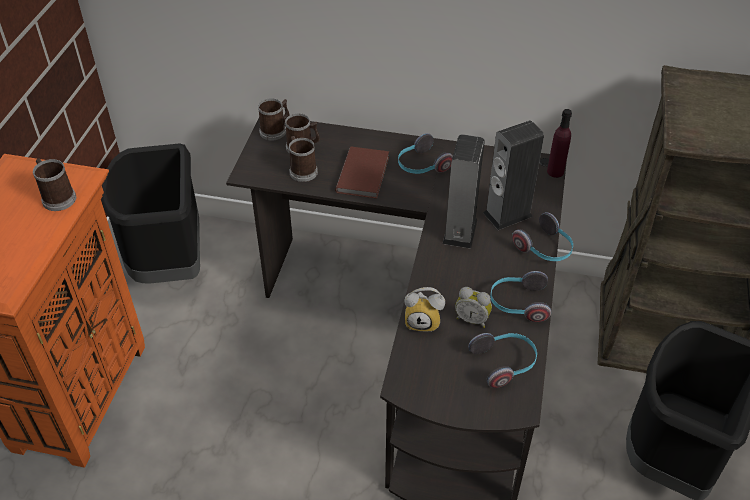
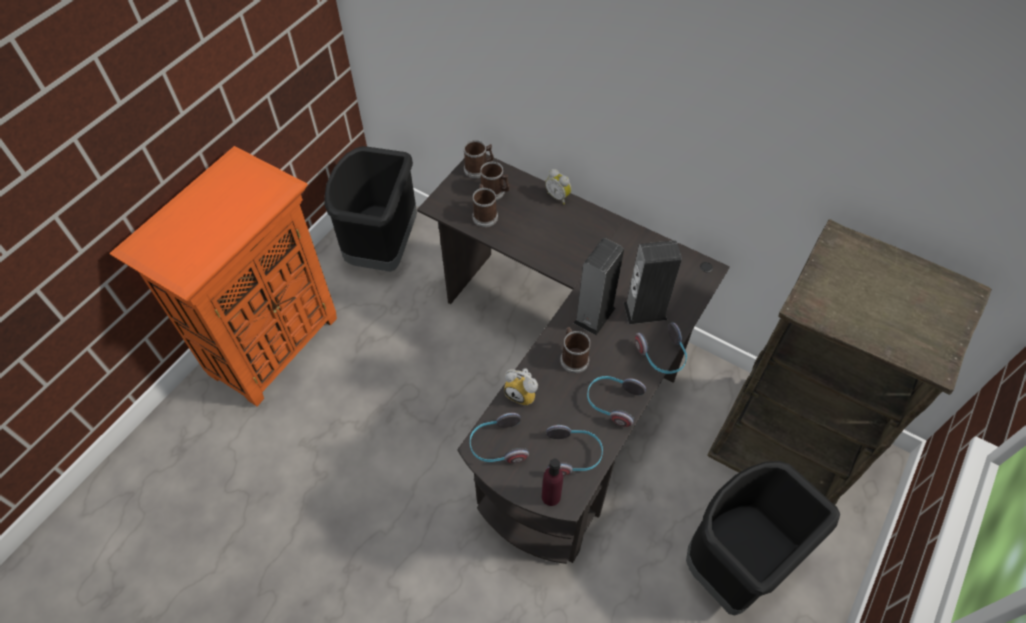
camera: 20 degrees right, 10 degrees up
(57, 197) = (256, 200): mug -> mug (573, 357)
(364, 174) = (536, 233): brown book -> none
(421, 166) = (590, 239): headphones -> headphones (497, 445)
(472, 319) = (565, 404): alarm clock -> alarm clock (558, 196)
(555, 172) = (710, 280): purple bottle -> purple bottle (551, 496)

